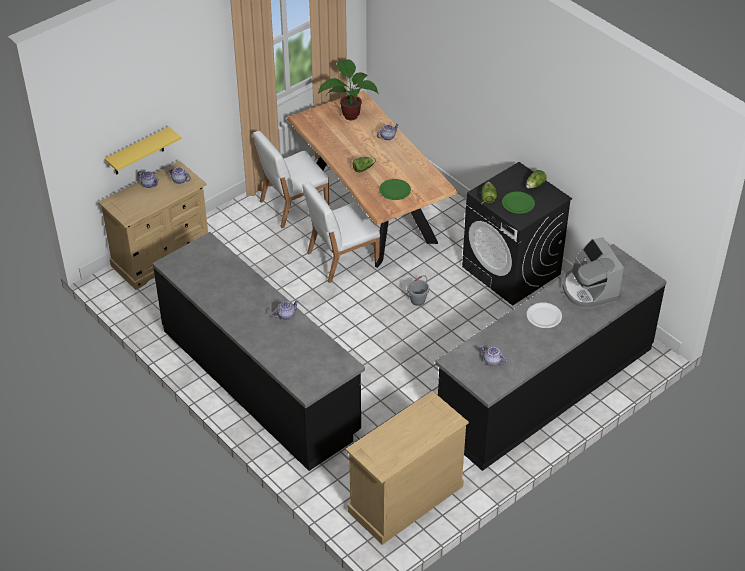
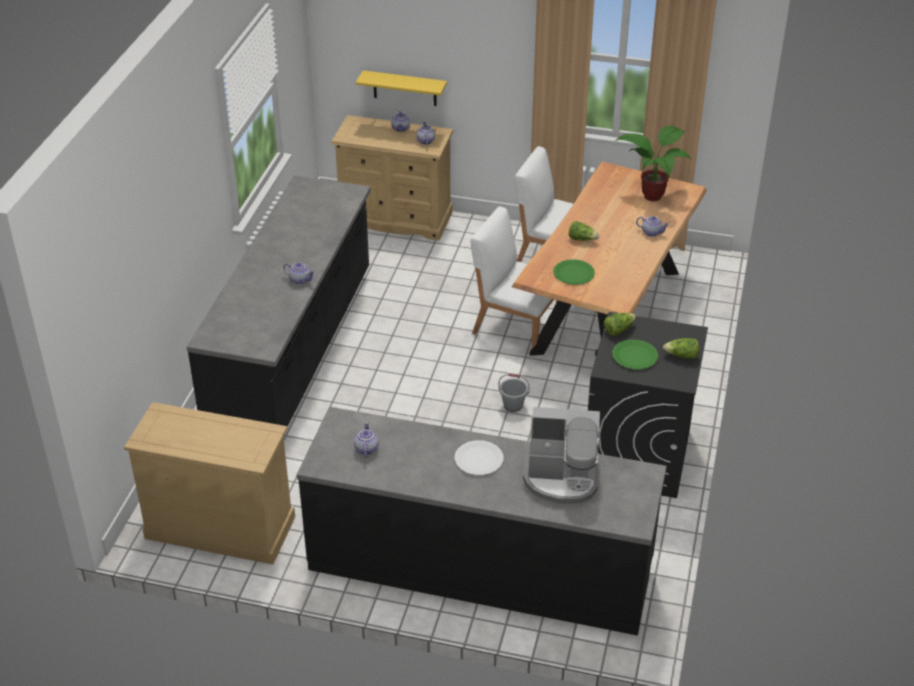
camera: 55 degrees right, 5 degrees down
(589, 290) = (561, 478): coffee machine -> coffee machine turned 120 degrees counterclockwise

